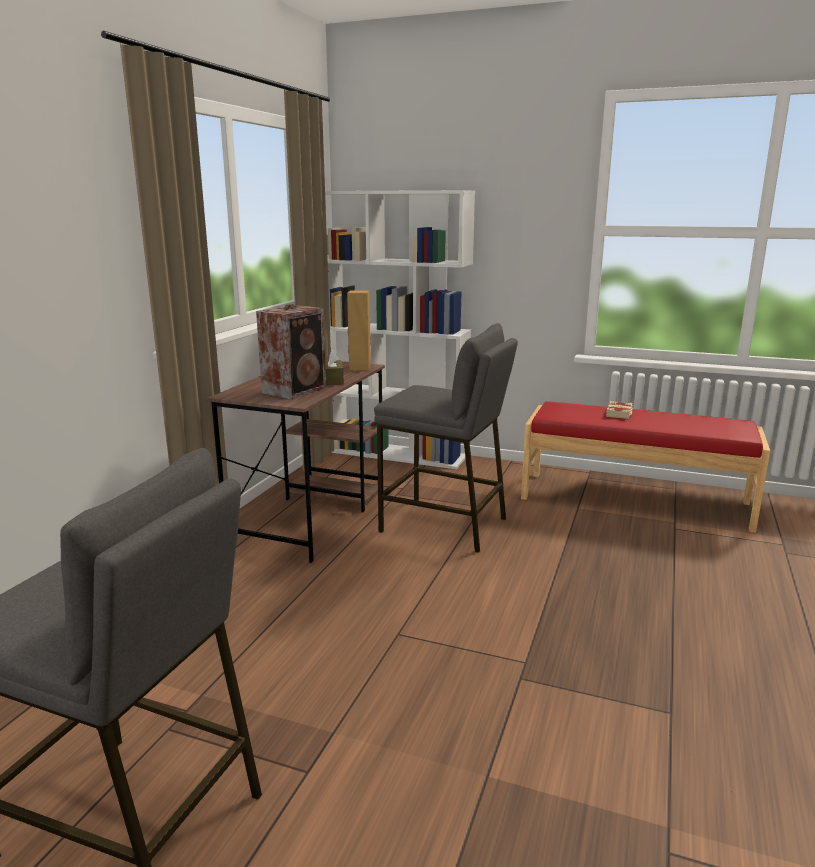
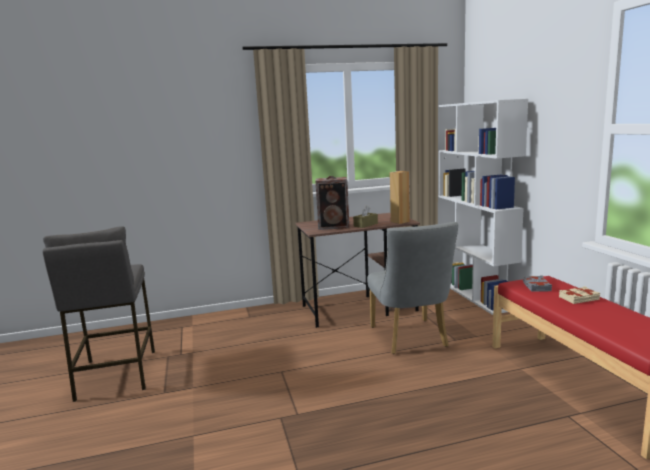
camera: 55 degrees right, 5 degrees down
(444, 525) = (411, 339): grey stool -> grey chair
(568, 413) = (536, 286): none -> grey book

